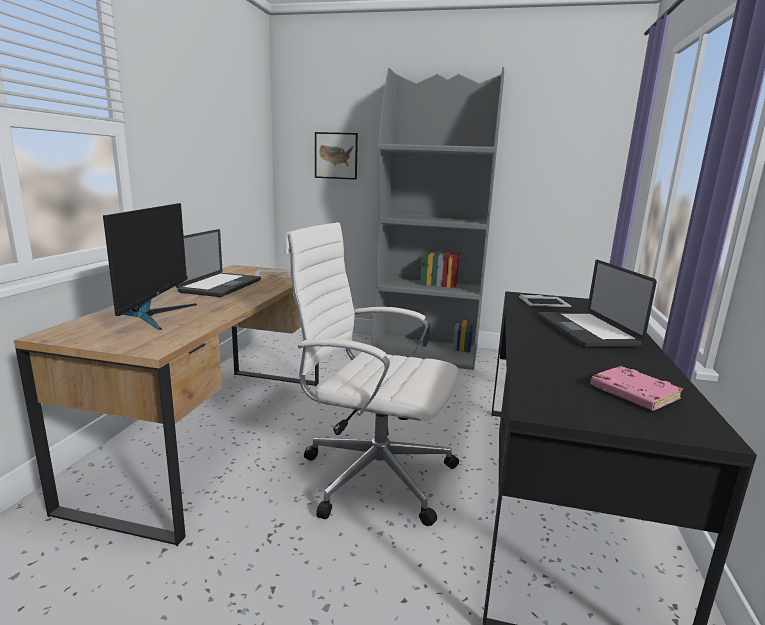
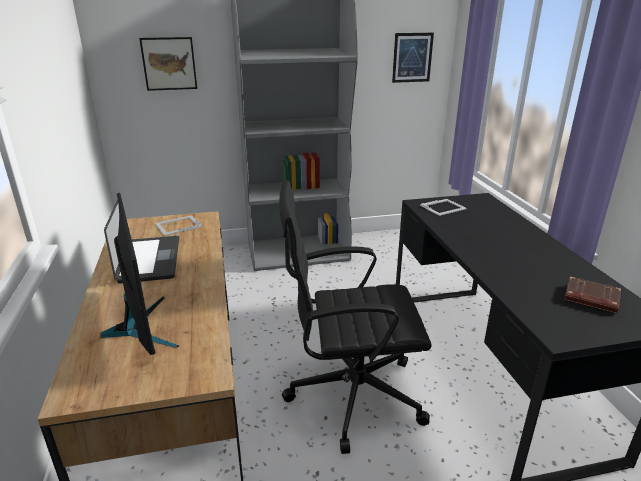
camera: 25 degrees left, 10 degrees up
(373, 474) = (351, 395): white office chair -> black office chair
(579, 164) = (412, 57): none -> picture
(585, 331) = (503, 237): laptop -> none
(632, 393) = (590, 299): pink book -> brown book

